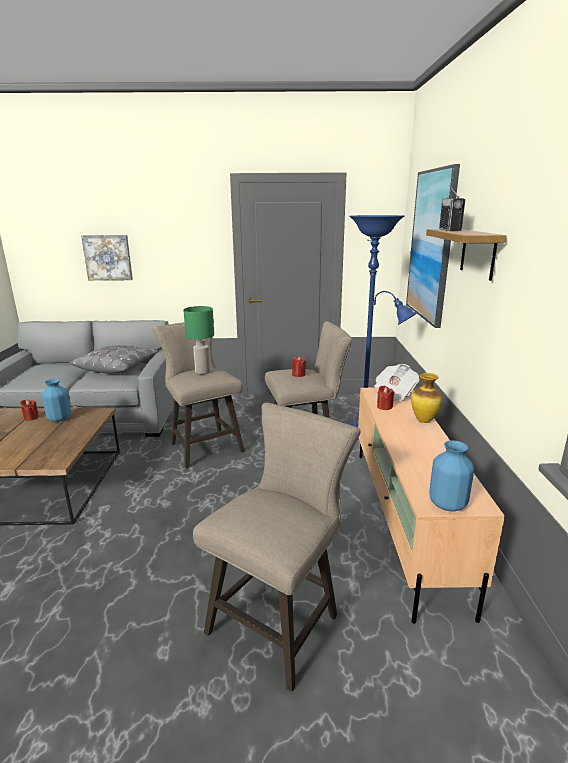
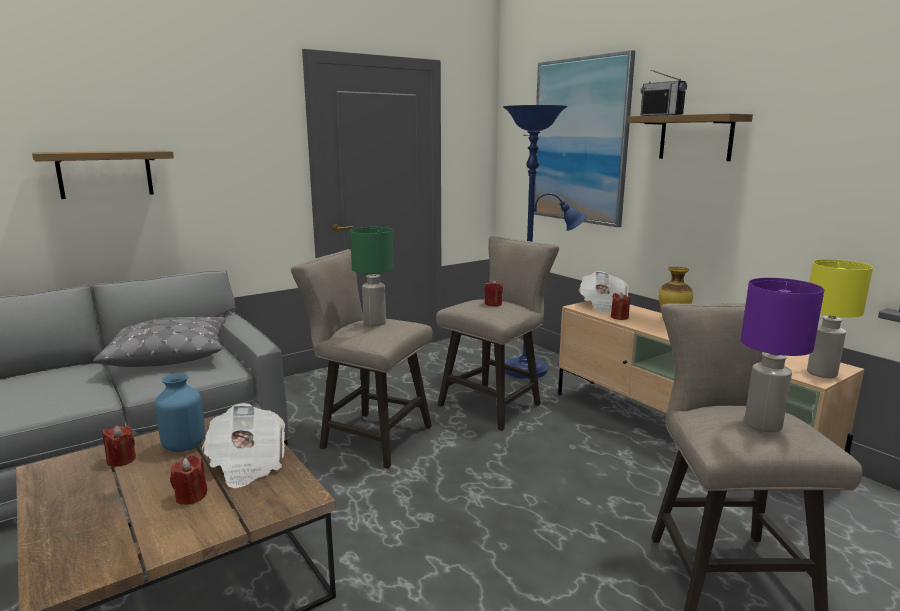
camera: 35 degrees left, 5 degrees down
(24, 444) = (191, 496): none -> red candle
(65, 437) = (247, 464): none -> newspaper
(108, 257) = (105, 174): picture -> shelf
(265, 518) = (763, 425): none -> purple table lamp
(448, 504) = (822, 373): blue vase -> yellow table lamp

